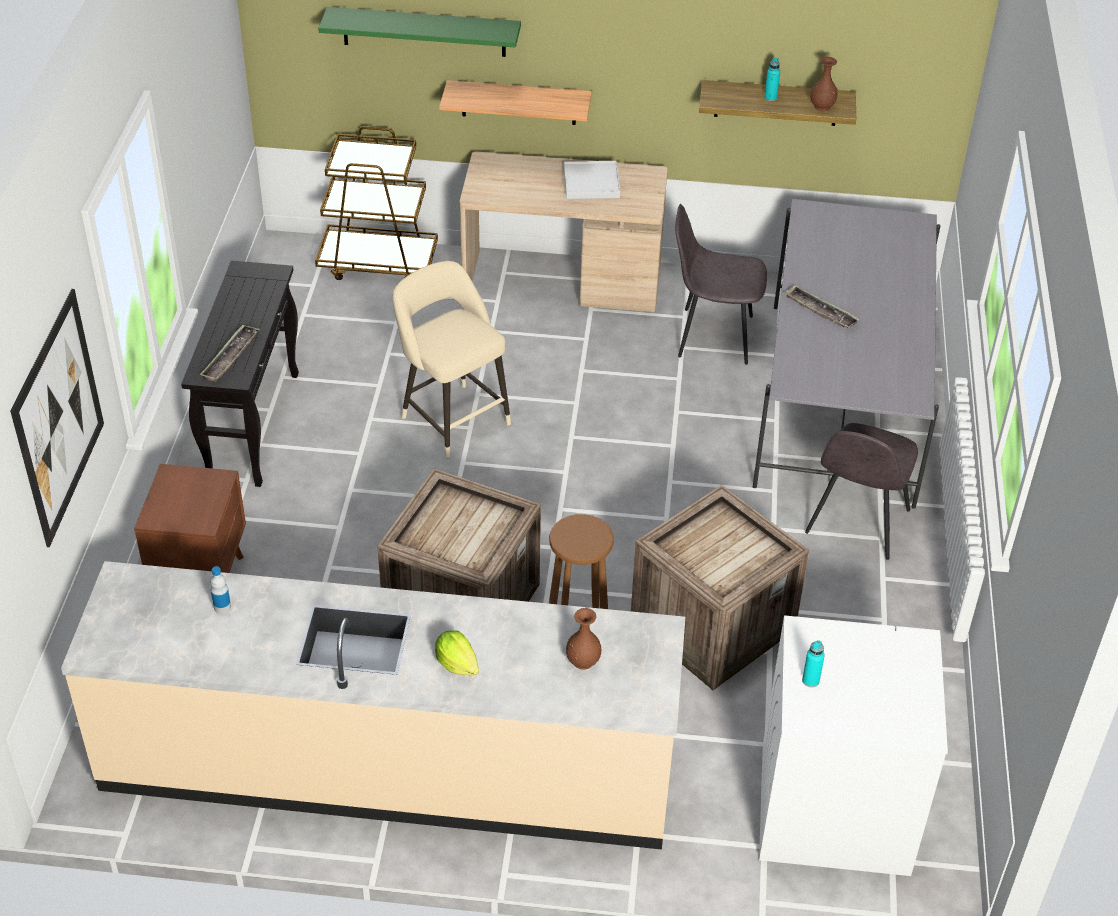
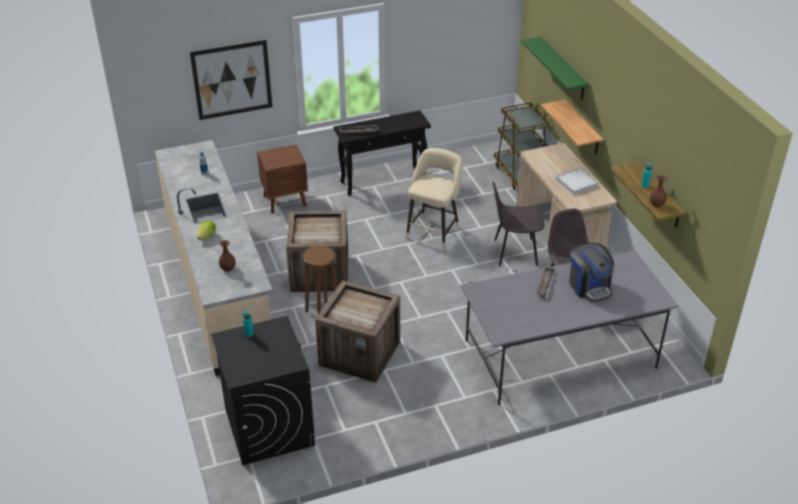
camera: 65 degrees right, 5 degrees down
(833, 808) = (269, 426): white washing machine -> black washing machine
(851, 273) = (589, 286): none -> coffee machine
(856, 523) = (468, 385): grey chair -> grey chair (513, 252)

